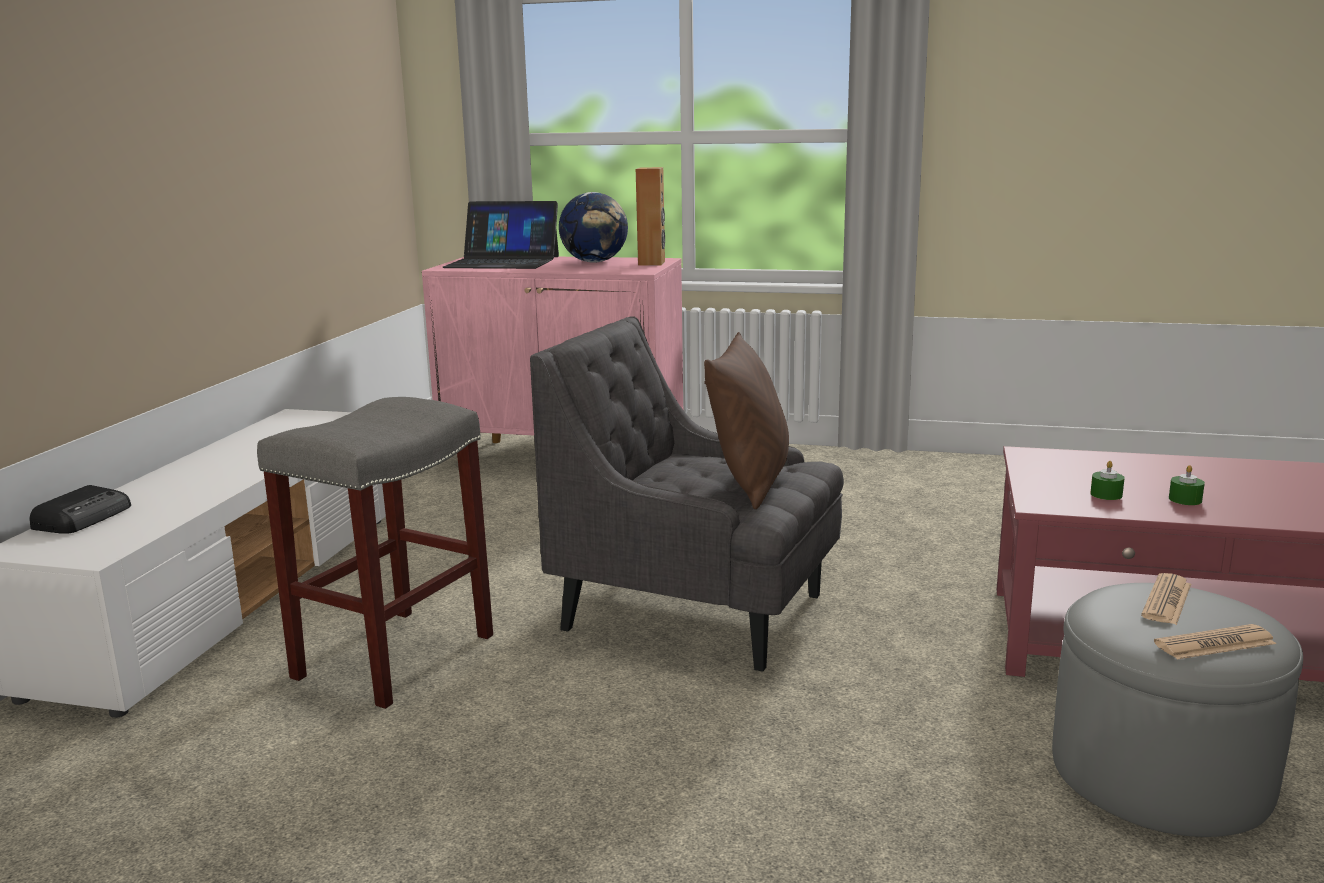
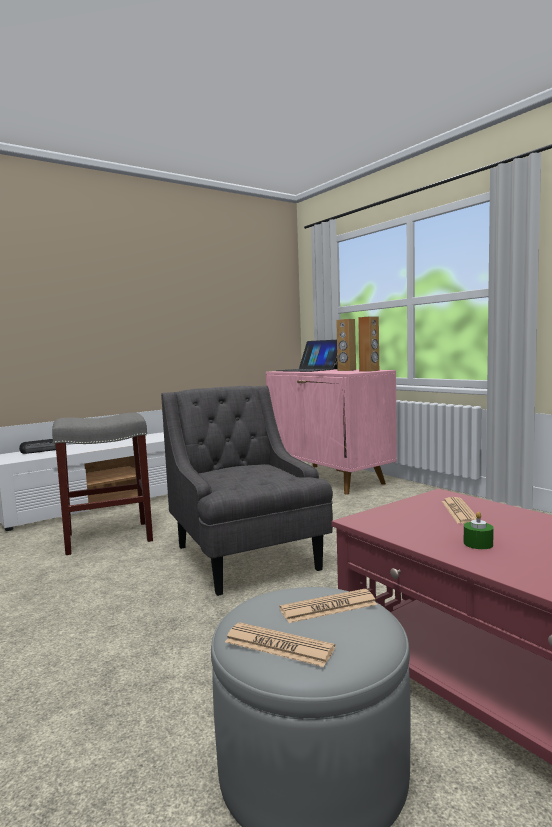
camera: 40 degrees right, 10 degrees down
(595, 262) = (346, 370): globe -> brown speaker
(751, 483) = (252, 479): brown pillow -> none
(1092, 470) = (459, 512): none -> newspaper
(1106, 494) = (423, 526): green candle -> none

